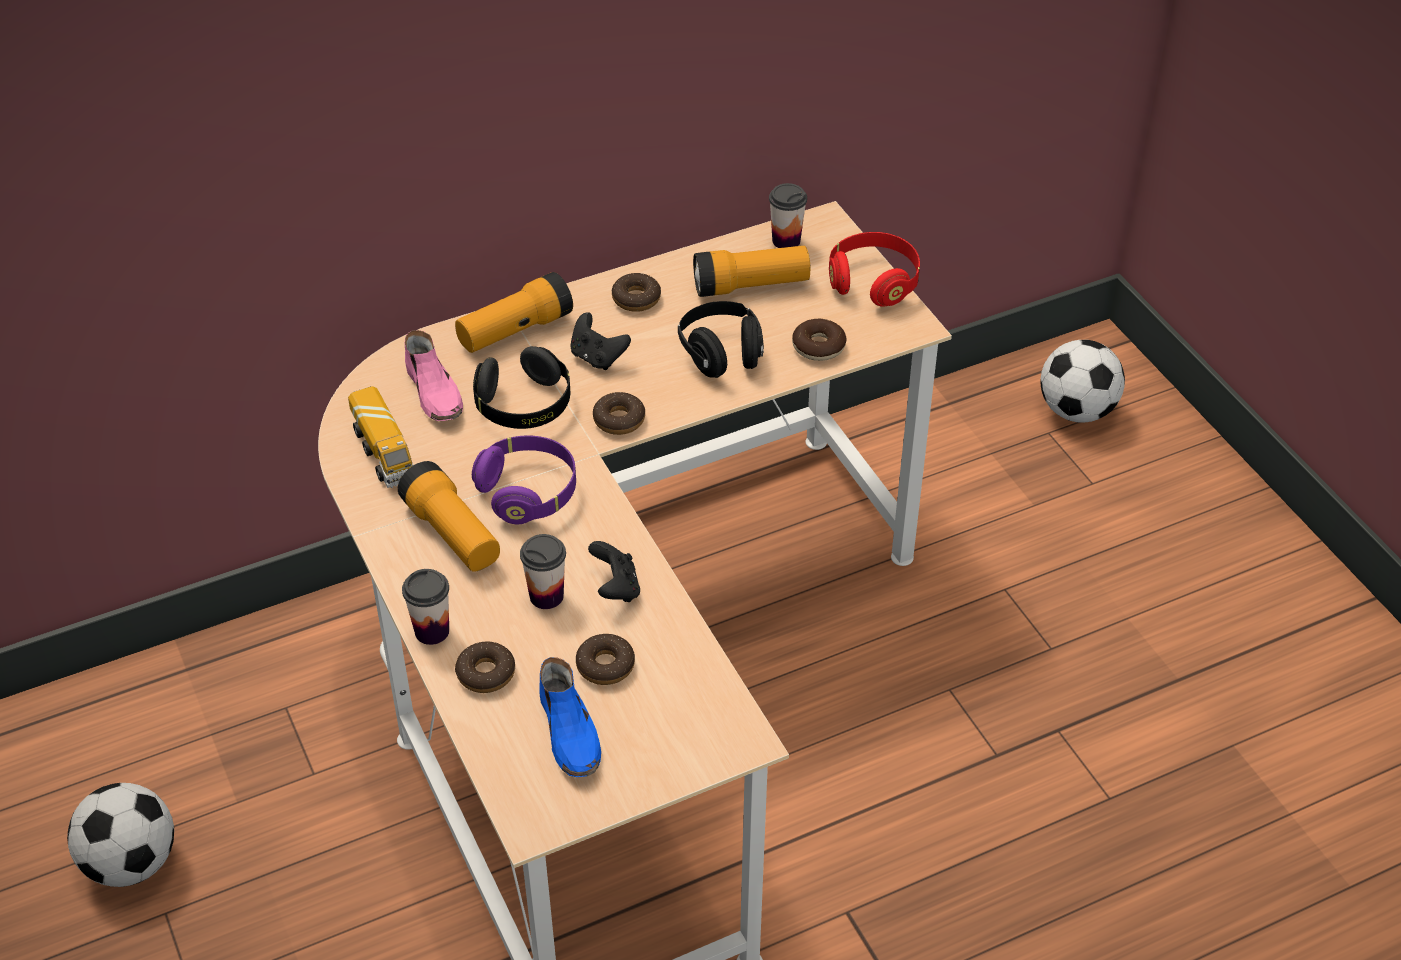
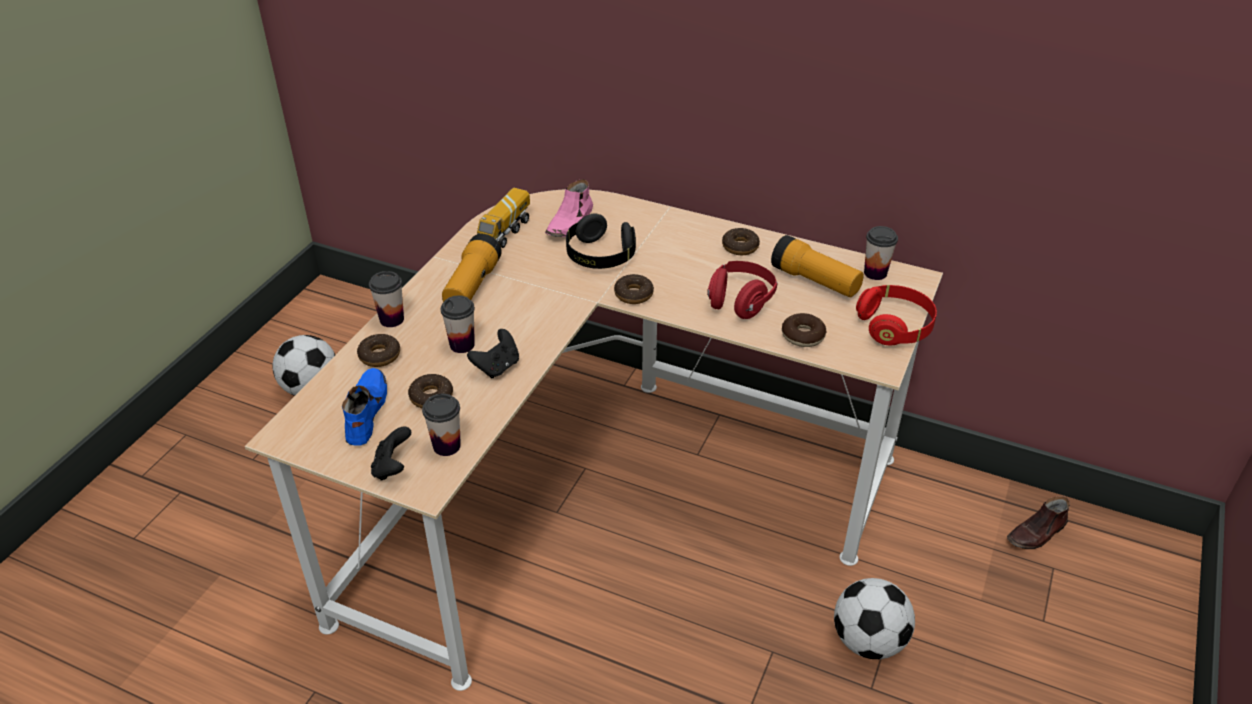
camera: 50 degrees right, 5 degrees down
(515, 330) = (654, 221): flashlight -> none
(528, 492) = (535, 294): purple headphones -> none
(570, 732) = (365, 412): blue shoe -> blue shoe turned 150 degrees clockwise
(597, 357) = (673, 260): black game controller -> black game controller (393, 467)
(696, 693) = (446, 446): none -> cup
(721, 354) = (740, 302): black headphones -> red headphones
(1004, 412) = (1037, 533): none -> brown shoe
(1077, 410) = (1094, 571): football -> football (868, 641)

